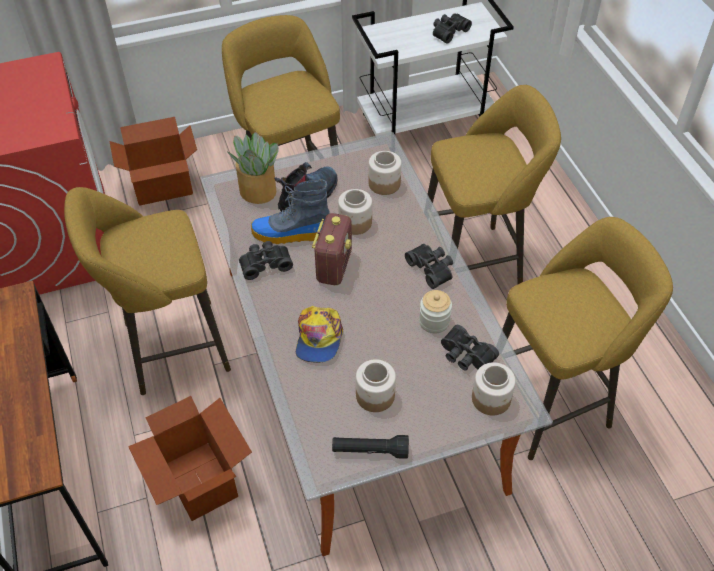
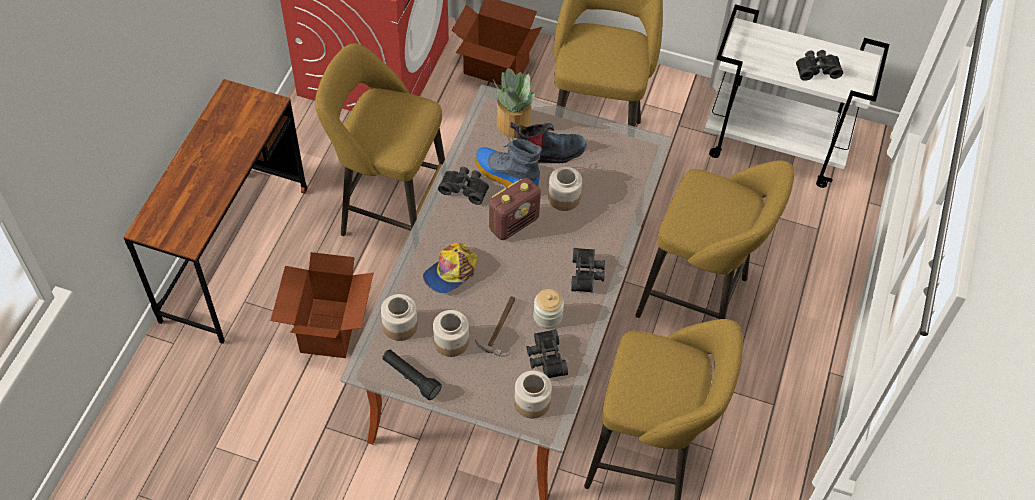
camera: 35 degrees right, 5 degrees up
(384, 184) = (618, 179): jar -> jar (399, 326)
(402, 355) = (499, 325): none -> hammer

